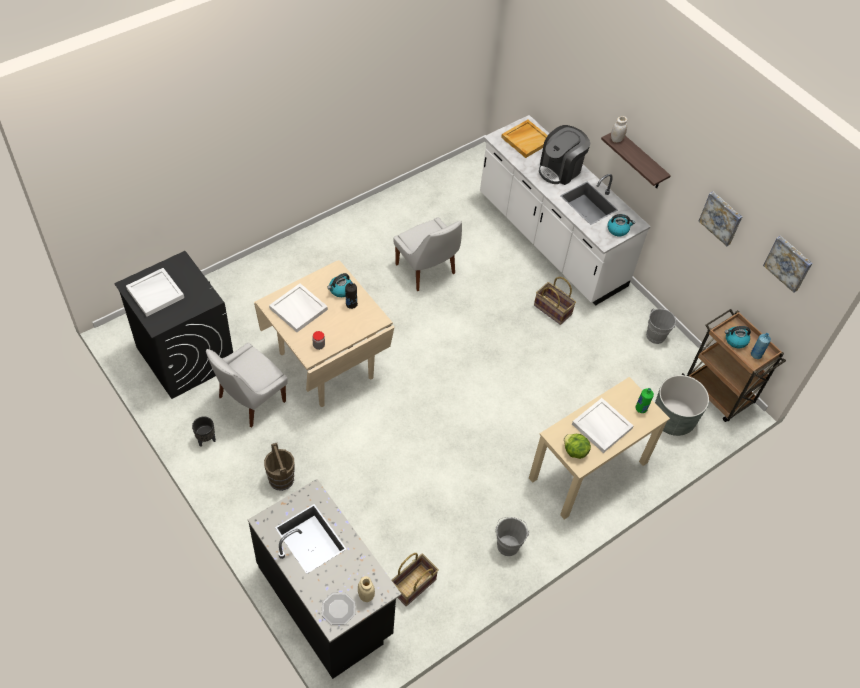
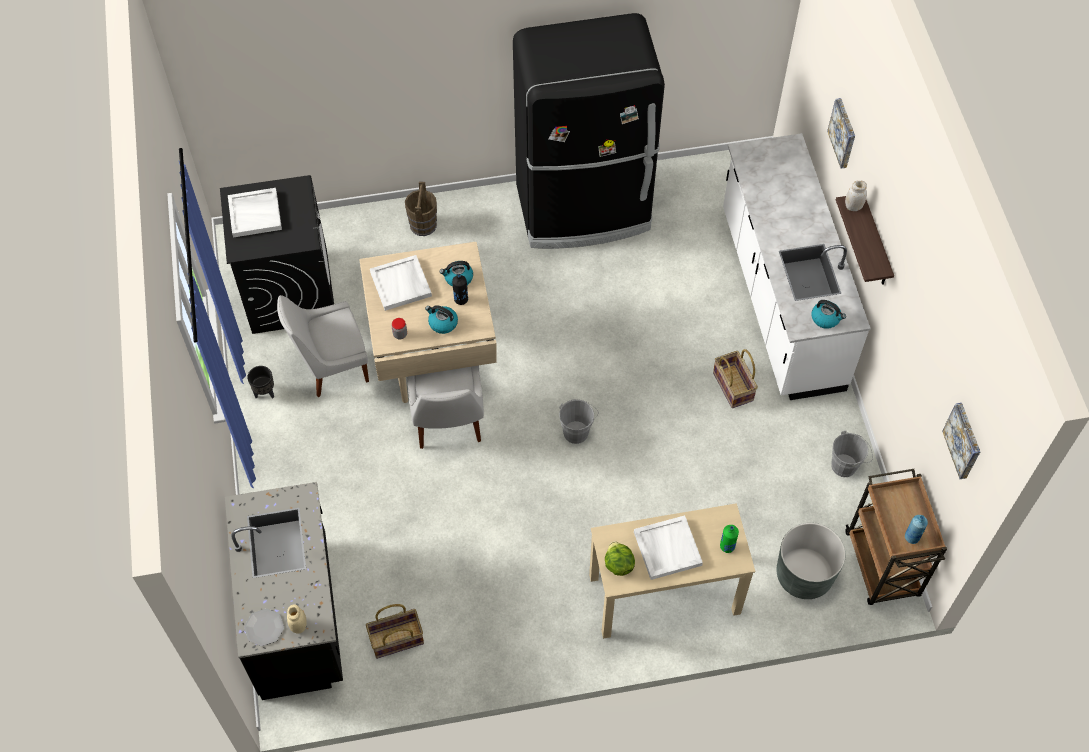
camera: 30 degrees right, 5 degrees up
(281, 479) = (320, 466): brown bucket -> brown bucket (423, 225)
(380, 224) = (584, 209): none -> black fridge
(426, 270) = (608, 284): white chair -> white chair (448, 424)
(508, 543) = (524, 638): grey bucket -> grey bucket (577, 430)
(526, 139) = (779, 165): beige tray -> none
(560, 169) = (799, 217): coffee machine -> none
(721, 218) = (923, 352): picture -> picture (843, 133)
(735, 340) = (896, 510): kettle -> kettle (442, 323)

